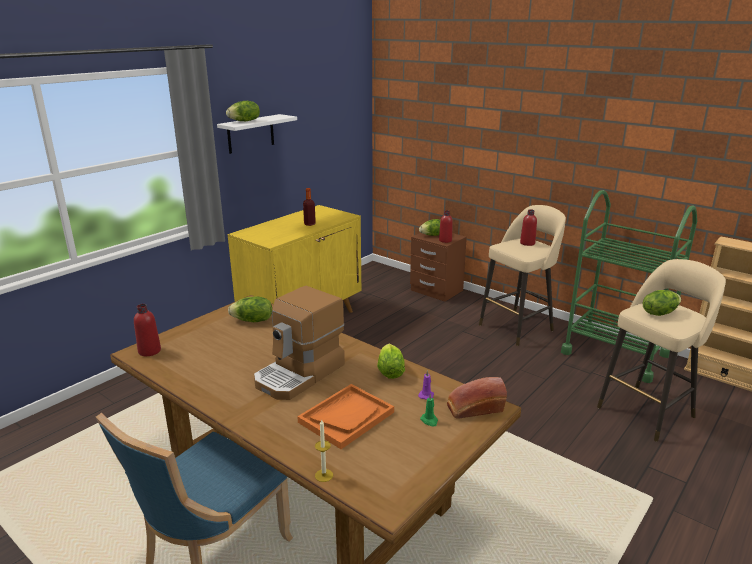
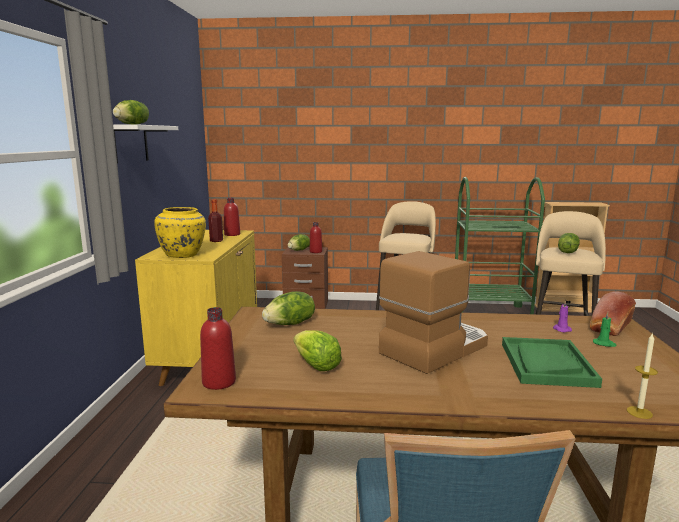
camera: 35 degrees left, 10 degrees down
(261, 237) = (183, 255): none -> yellow vase
(300, 374) = (433, 348): coffee machine -> coffee machine turned 135 degrees counterclockwise
(346, 417) = (546, 364): orange tray -> green tray
(390, 372) = (500, 324): lettuce -> lettuce (316, 366)
(527, 243) = (406, 234): red bottle -> red bottle (232, 234)

